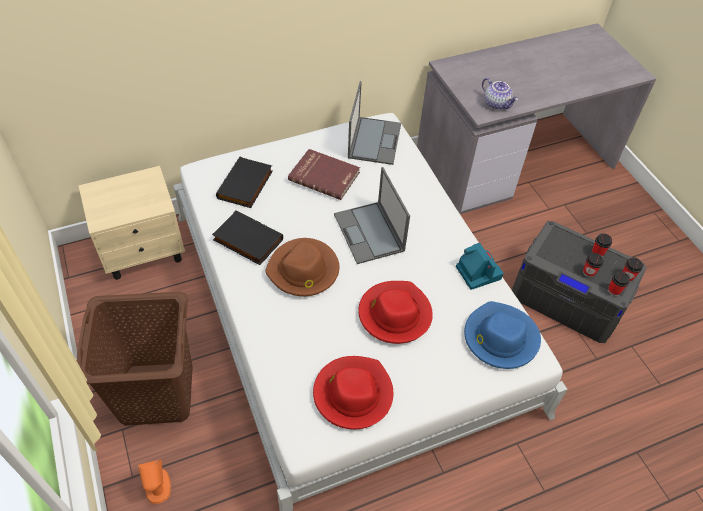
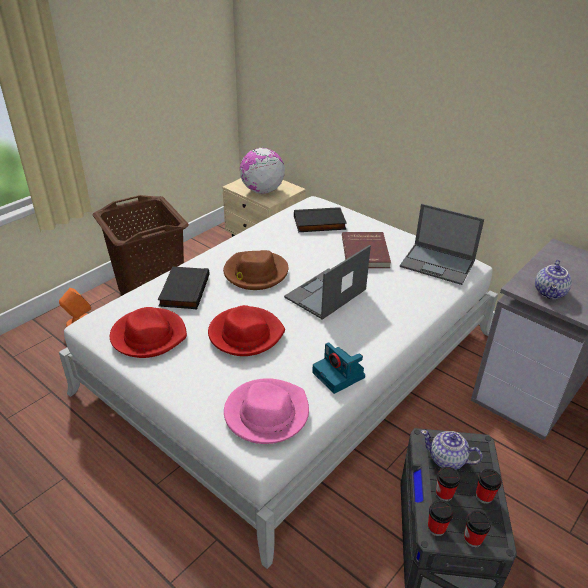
camera: 65 degrees right, 15 degrees down
(133, 202) = (262, 191): none -> globe
(247, 241) = (264, 240): black book -> black book (183, 290)
(374, 140) = (438, 264): laptop -> laptop turned 45 degrees clockwise
(477, 272) = (339, 375): camera -> camera turned 105 degrees clockwise
(500, 338) = (266, 413): blue hat -> pink hat
(561, 255) = (447, 460): none -> teapot

